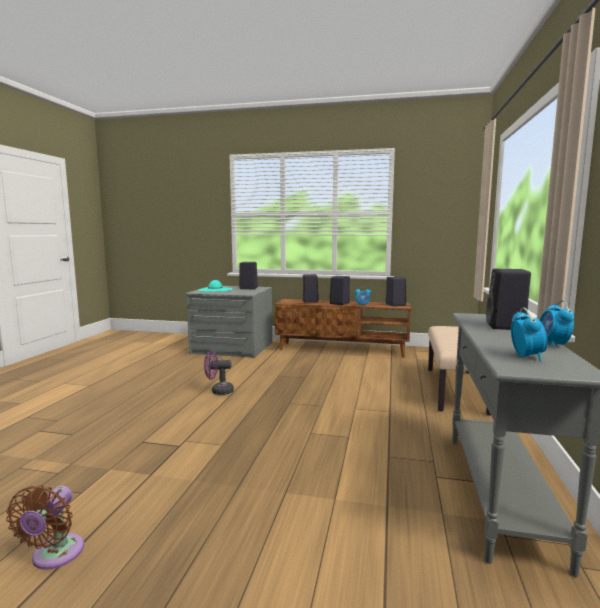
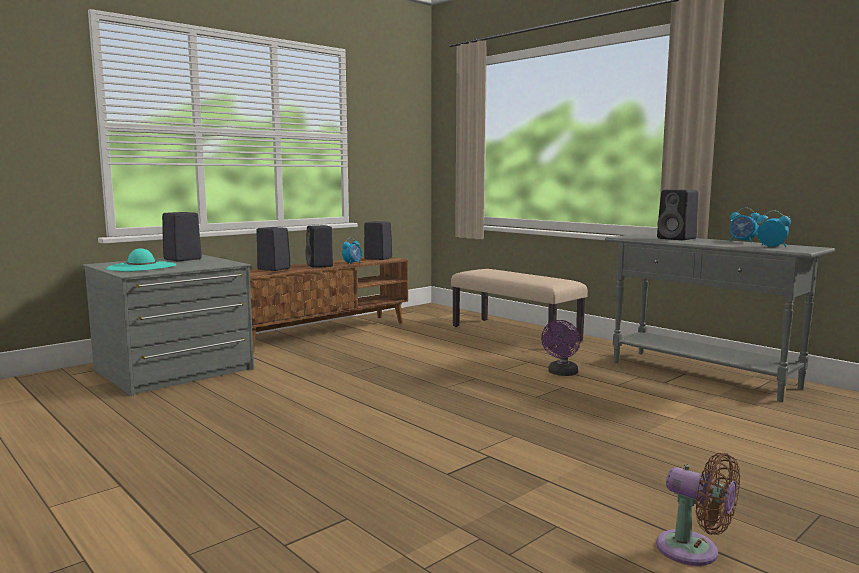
camera: 55 degrees left, 0 degrees up
(218, 391) = (344, 408): purple fan -> purple fan (561, 373)

